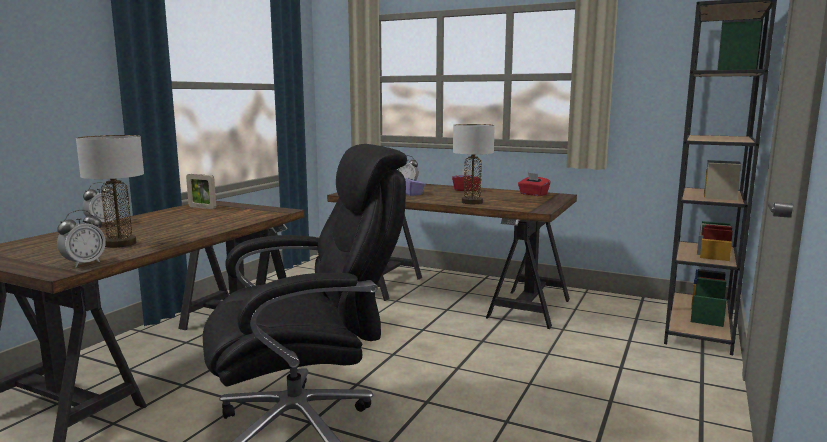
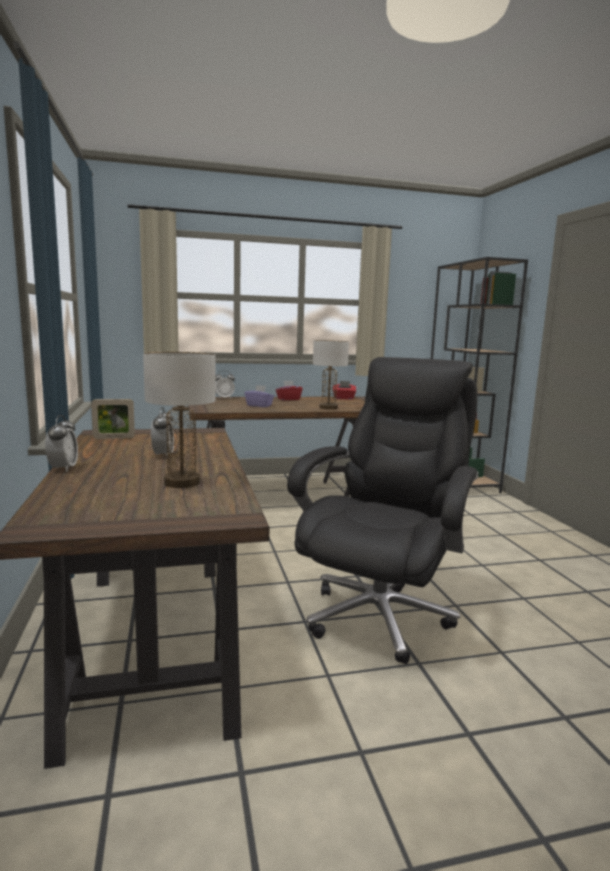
camera: 40 degrees left, 0 degrees up
(84, 263) = (229, 505): alarm clock -> alarm clock (163, 455)

